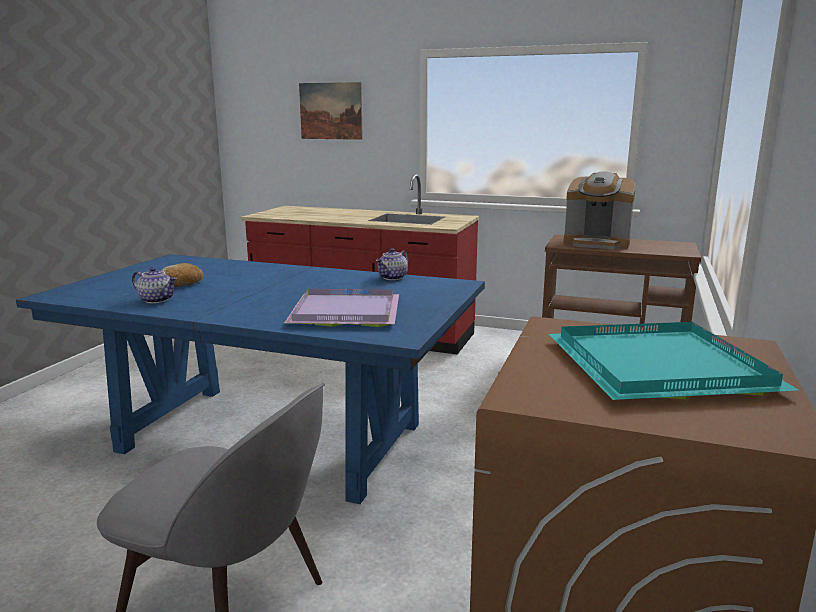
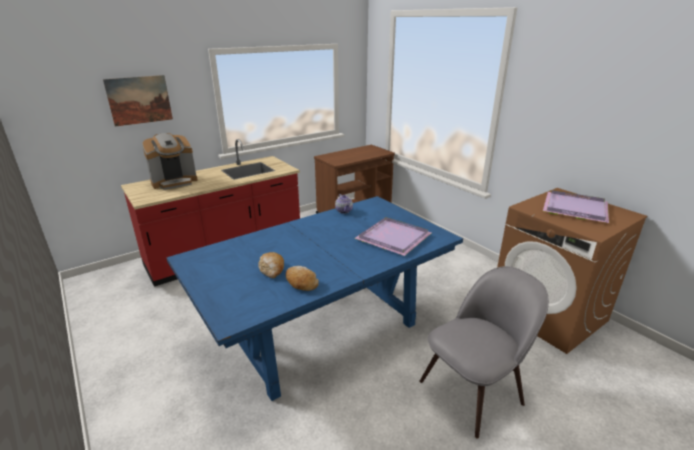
camera: 55 degrees left, 10 degrees up
(157, 300) = (301, 283): teapot -> bread
(597, 243) = (346, 157): coffee machine -> coffee machine (174, 182)
(654, 365) = (574, 208): turquoise tray -> purple tray

